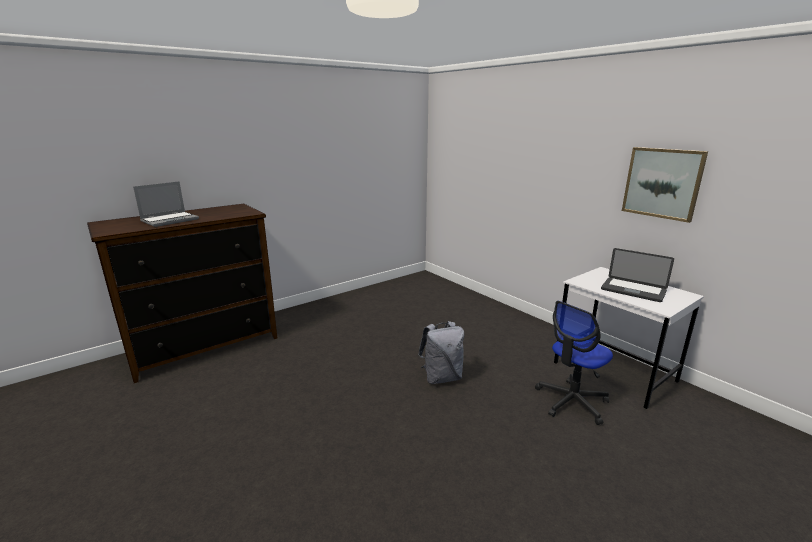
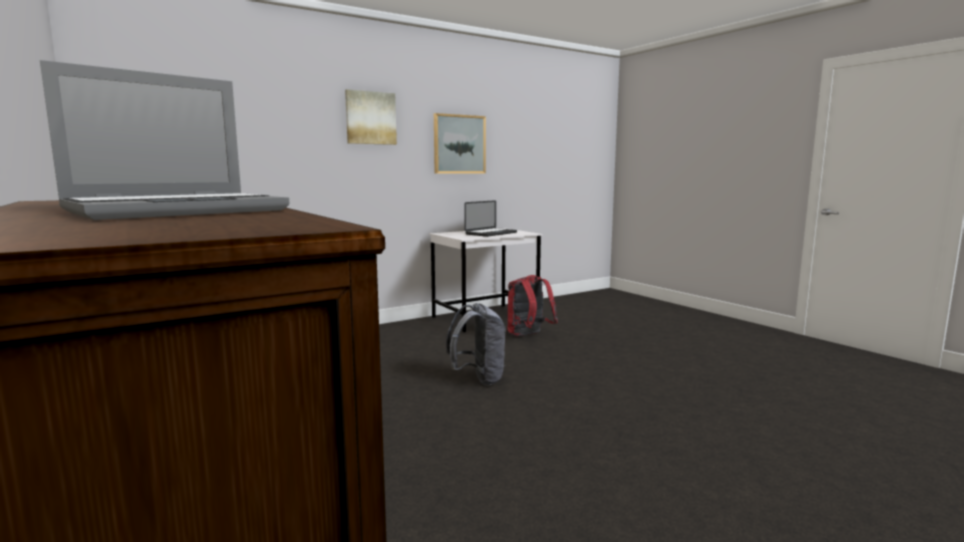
camera: 85 degrees left, 10 degrees down
(170, 220) = (179, 210): laptop -> laptop turned 90 degrees clockwise
(569, 151) = (370, 118): none -> picture
(571, 401) = (528, 336): office chair -> red backpack

